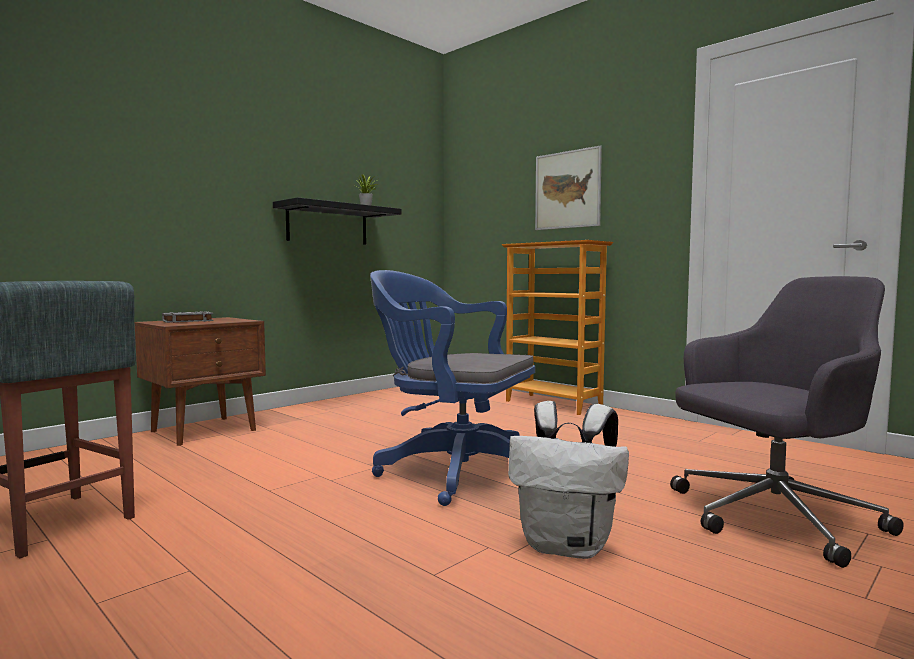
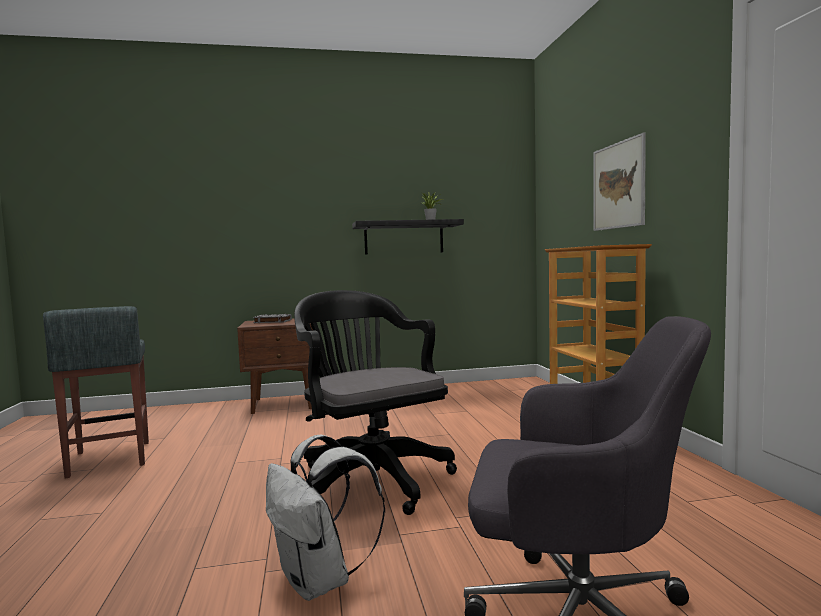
camera: 35 degrees right, 0 degrees up
(453, 472) = (370, 477): blue office chair -> black office chair

